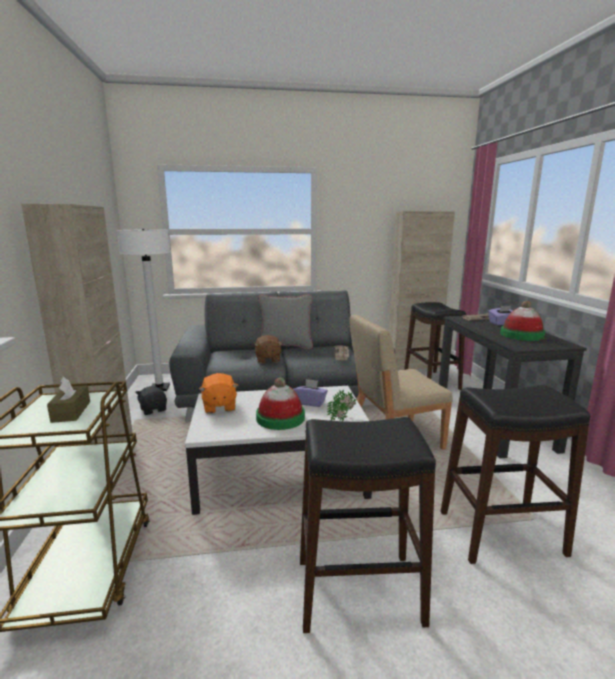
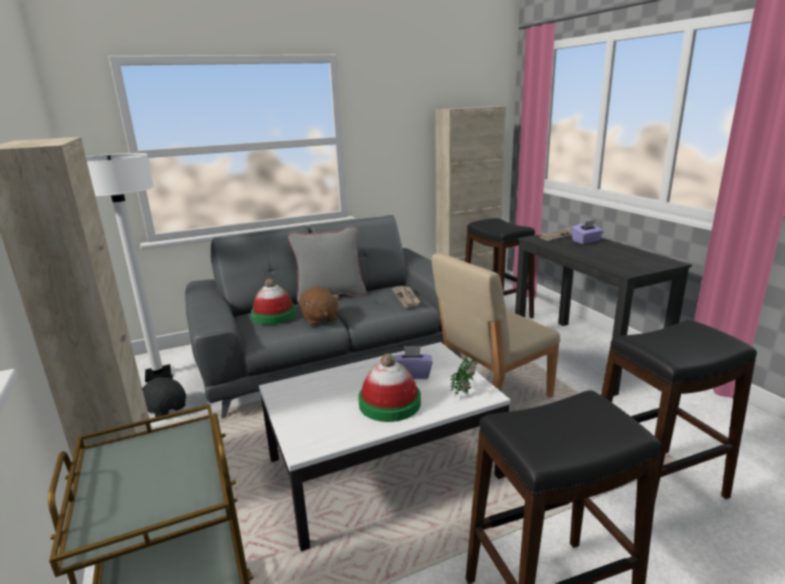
camera: 15 degrees left, 5 degrees up
(71, 411) = (159, 470): brown tissue box -> none
(219, 406) = (300, 401): orange plush toy -> none
(521, 335) = (618, 255): hat -> hat (274, 315)

